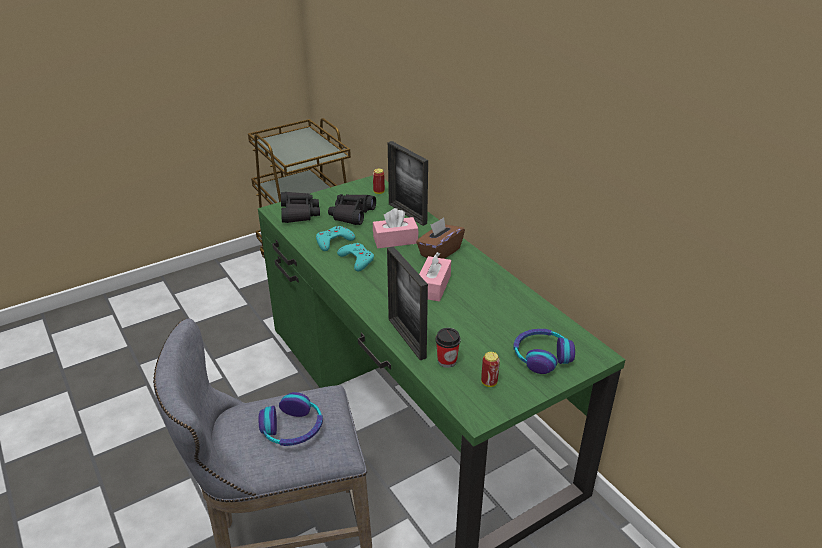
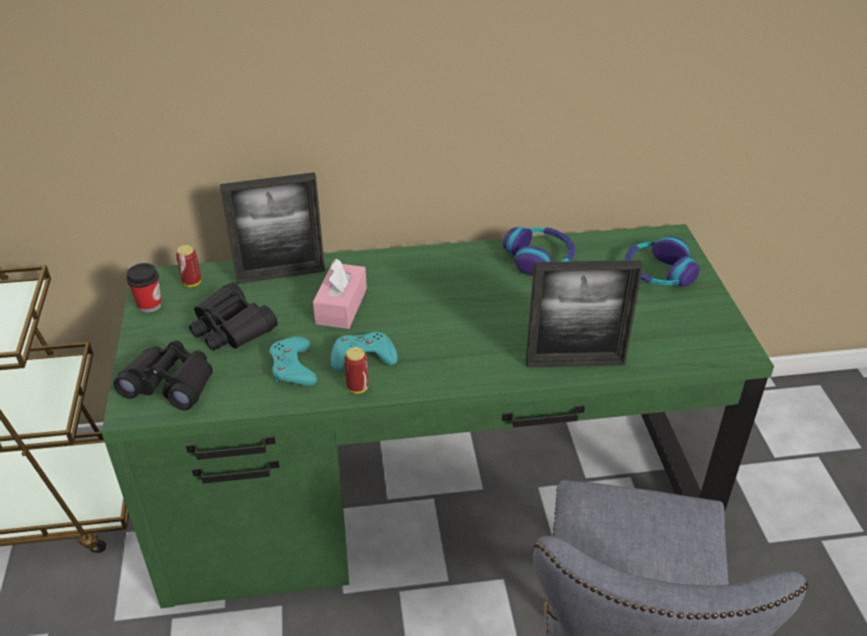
camera: 65 degrees left, 5 degrees up
(292, 428) = (656, 543): headphones -> headphones (539, 258)
(433, 286) = (477, 307): pink tissue box -> none
(439, 252) = (403, 277): brown tissue box -> none
(447, 361) = (636, 343): cup -> cup (149, 305)
(489, 382) = (688, 324): can -> can (357, 388)

